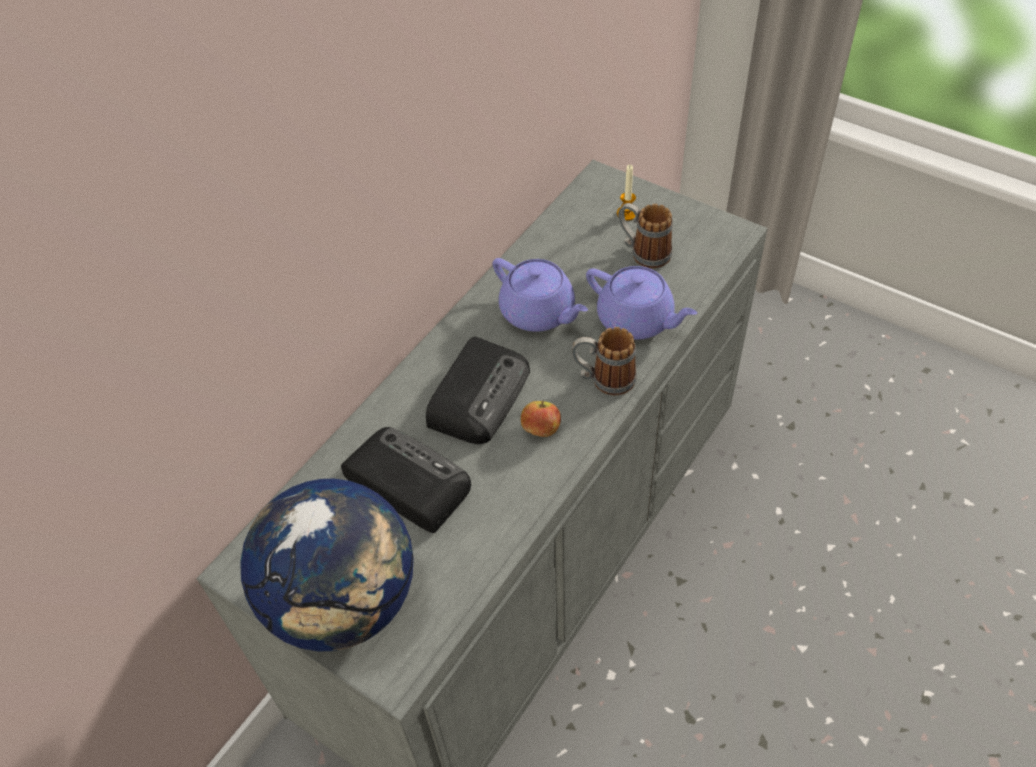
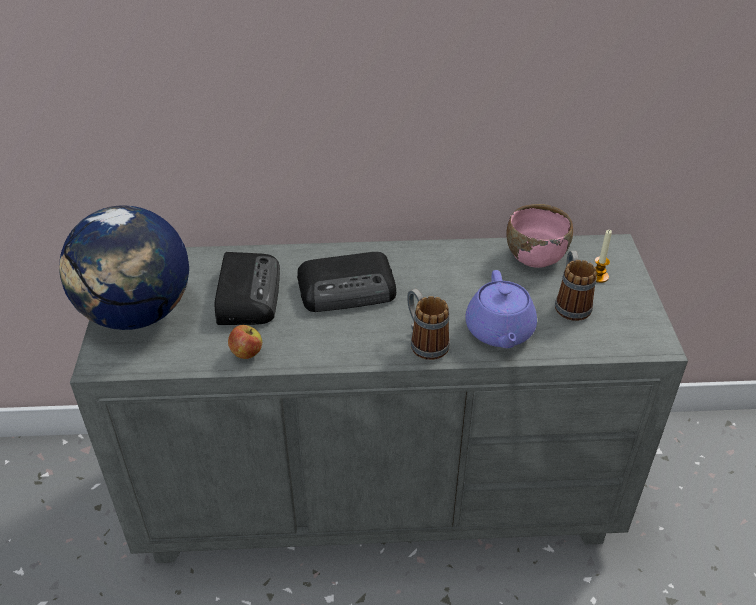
camera: 50 degrees right, 10 degrees down
(539, 312) = (450, 280): purple teapot -> none
(541, 429) = (348, 332): apple -> apple (246, 353)
(563, 236) = (535, 256): none -> pink bowl

